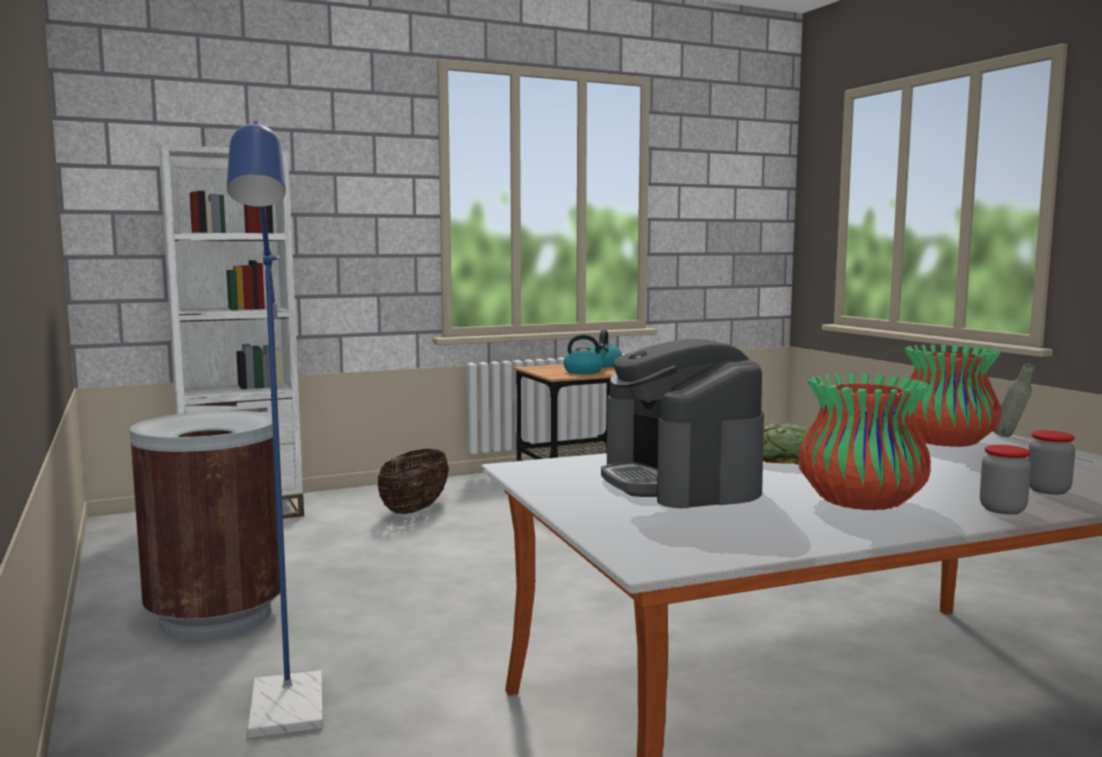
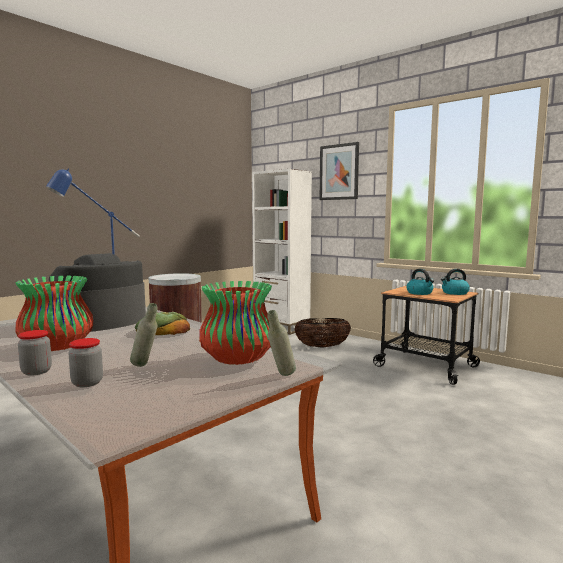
camera: 65 degrees right, 0 degrees up
(338, 165) = (339, 172): none -> picture
(974, 470) = (145, 366): none -> grey bottle

